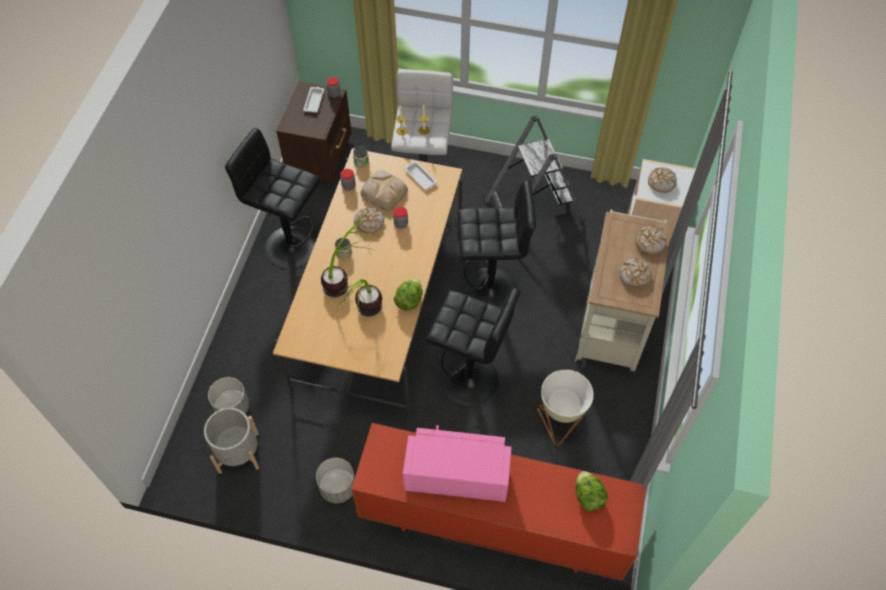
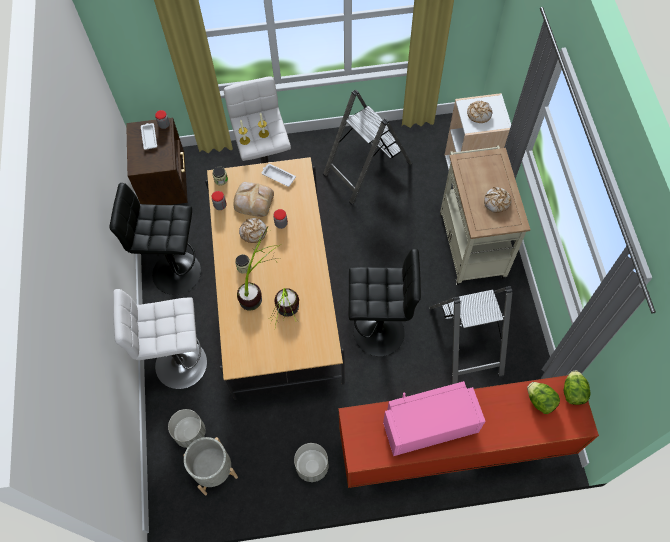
camera: 20 degrees left, 5 degrees up
(254, 336) = (180, 363): none -> white stool
(409, 301) = (319, 289): lettuce -> lettuce (573, 392)
(490, 291) = (362, 250): black stool -> none
(558, 423) = (465, 341): planter -> grey step ladder
(649, 242) = (495, 169): bread -> none

